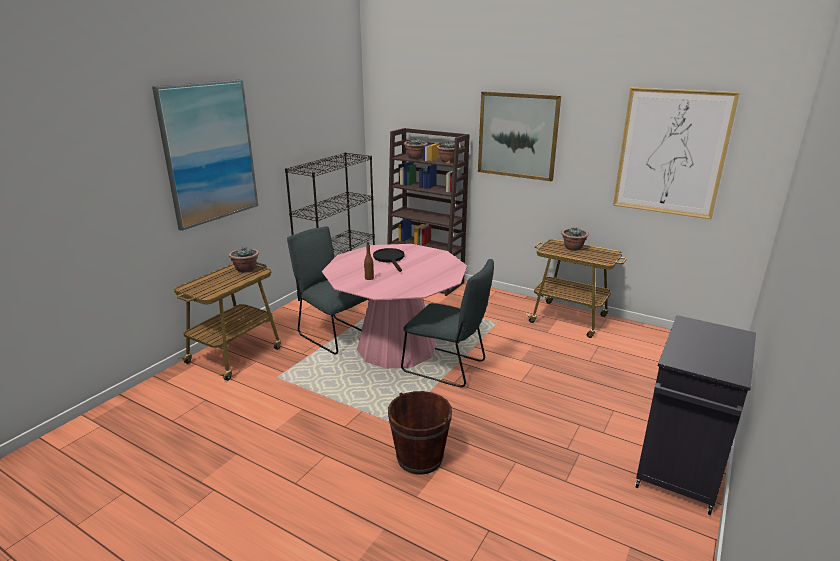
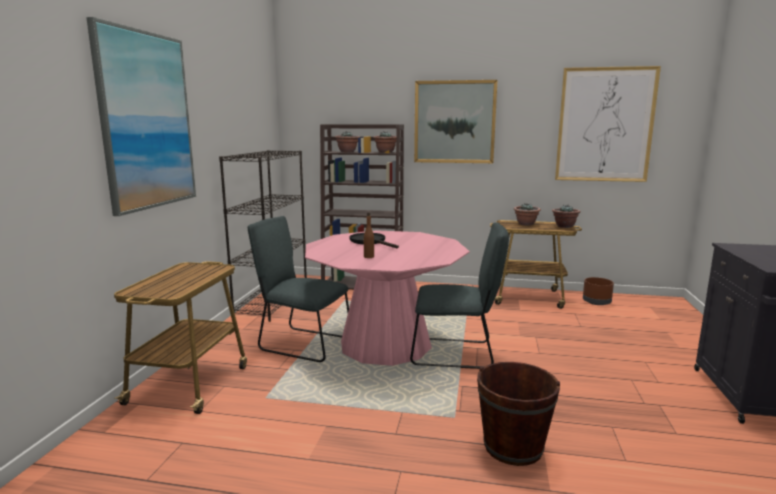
camera: 20 degrees left, 10 degrees down
(246, 270) = (199, 268): potted plant -> potted plant (564, 226)
(636, 336) = (597, 302): none -> brown planter

